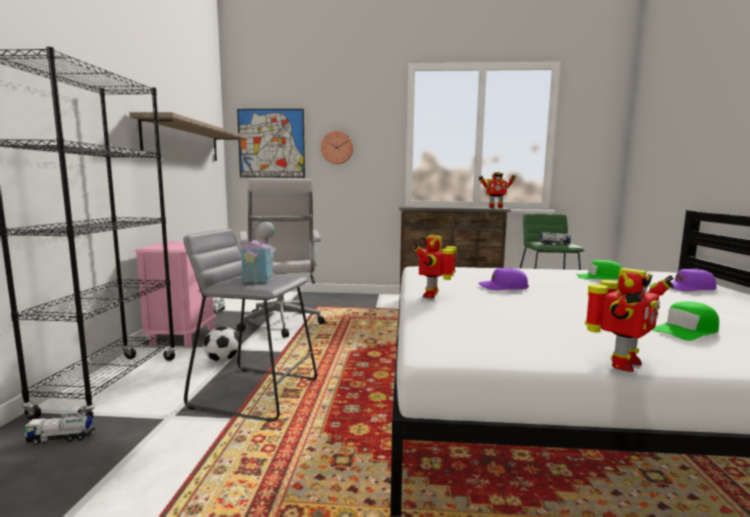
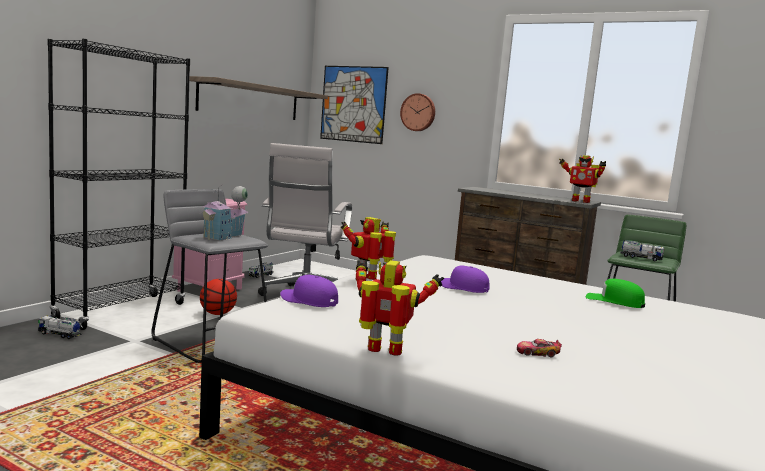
camera: 25 degrees right, 0 degrees up
(223, 360) = (218, 314): football -> basketball
(621, 364) = (385, 352): toy robot -> toy robot turned 150 degrees counterclockwise
(686, 331) = (537, 353): green cap -> toy car
(688, 288) = (699, 331): purple cap -> purple cap (308, 301)

